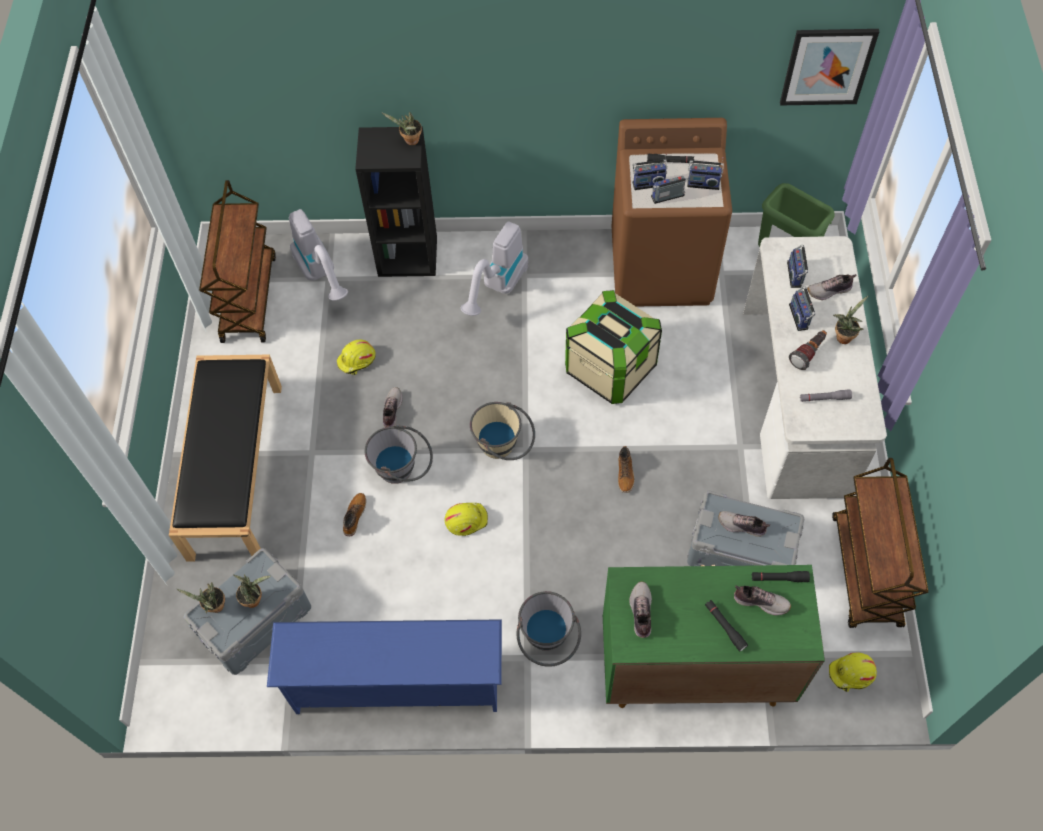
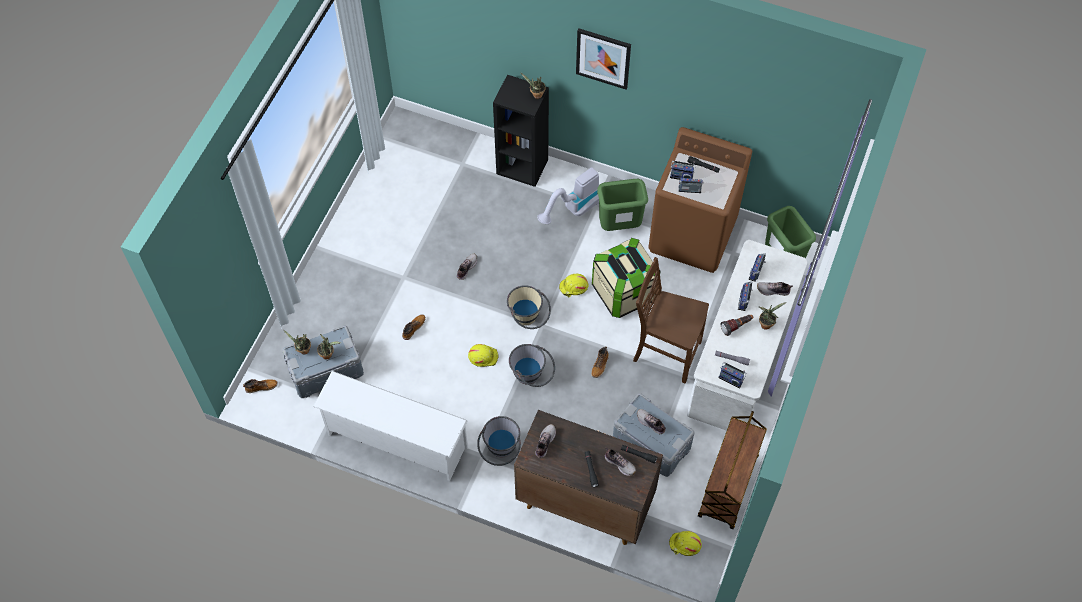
camera: 20 degrees right, 0 degrees up
(170, 680) = (261, 387): none -> boot
(235, 469) = (351, 270): black bench -> none
(248, 297) = (405, 159): brown cart -> none
(321, 275) = (459, 160): vacuum cleaner -> none
(357, 360) = (458, 227): yellow hard hat -> yellow hard hat (573, 287)
(396, 685) = (395, 441): blue shoe rack -> white shoe rack
(403, 470) = (457, 310): grey bucket -> grey bucket (532, 376)
(565, 287) = (620, 226): none -> green trash can
(692, 668) = (584, 502): green cabinet -> brown cabinet
(699, 425) = (665, 352): none -> brown chair
(703, 183) = (718, 188): radio -> radio (731, 379)
(827, 66) = (823, 139): picture -> picture (603, 58)

